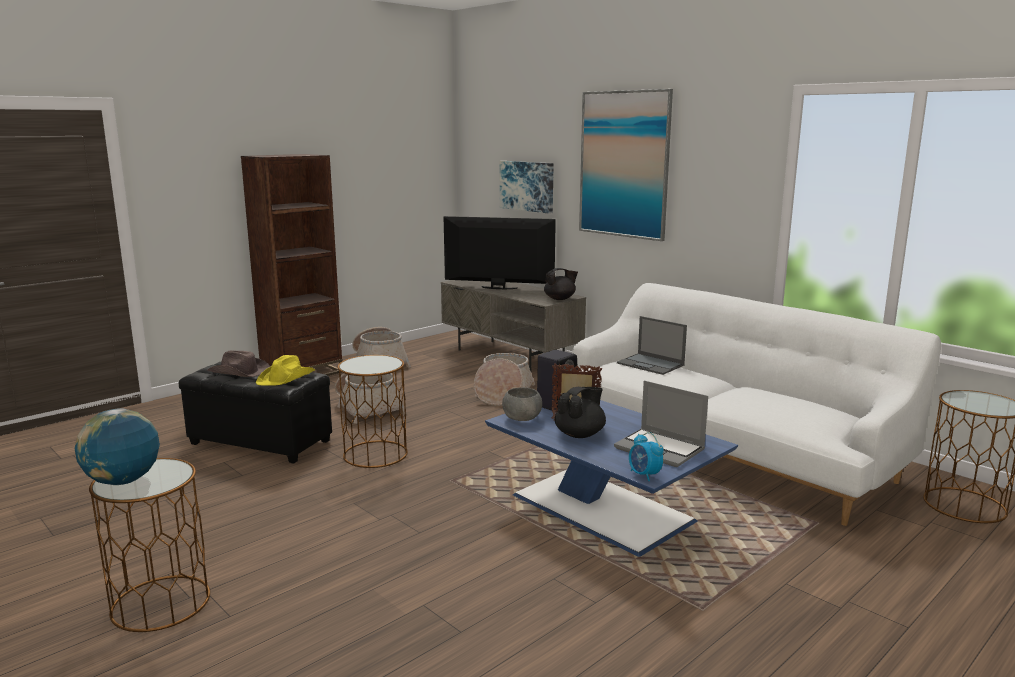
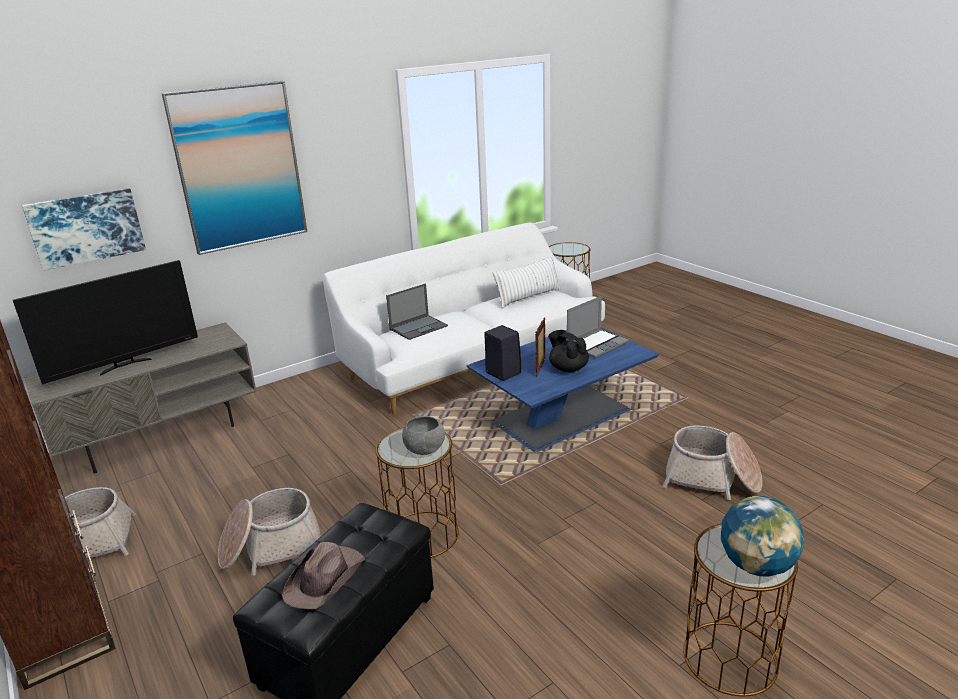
camera: 80 degrees left, 10 degrees up
(287, 378) = (374, 528): yellow hat -> none
(498, 288) = (125, 365): television -> television turned 150 degrees counterclockwise
(503, 394) = (289, 446): basket -> basket (712, 478)
(521, 418) = (530, 389): grey bowl -> grey bowl (425, 449)
(560, 299) = (222, 334): black teapot -> none
(644, 475) = (639, 353): alarm clock -> none
(792, 406) = (528, 297): none -> white pillow

